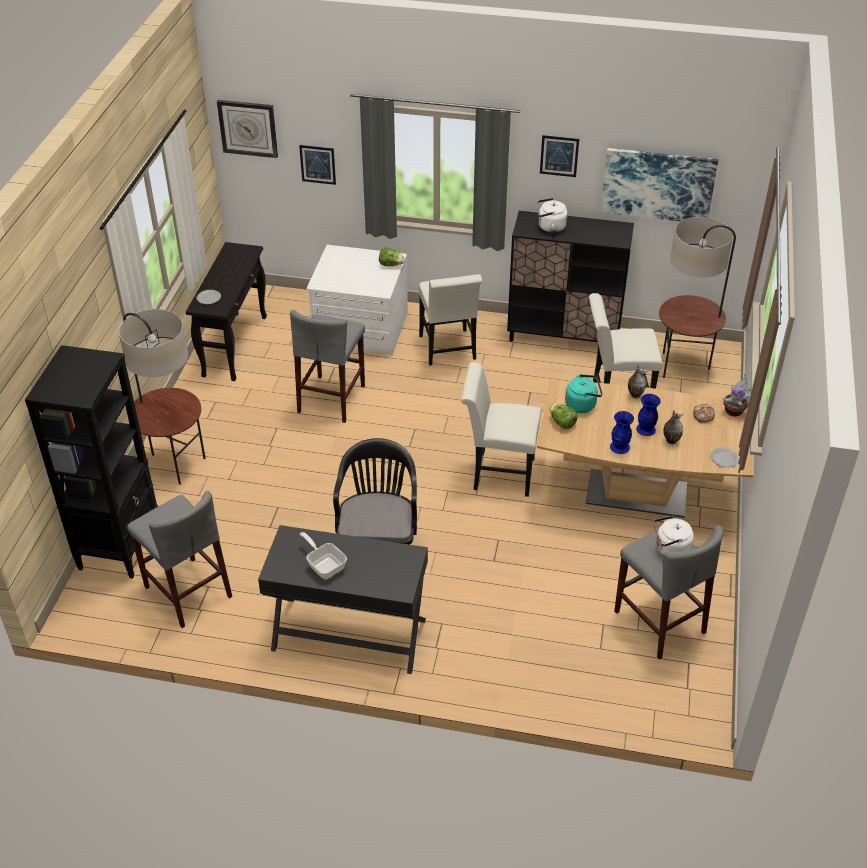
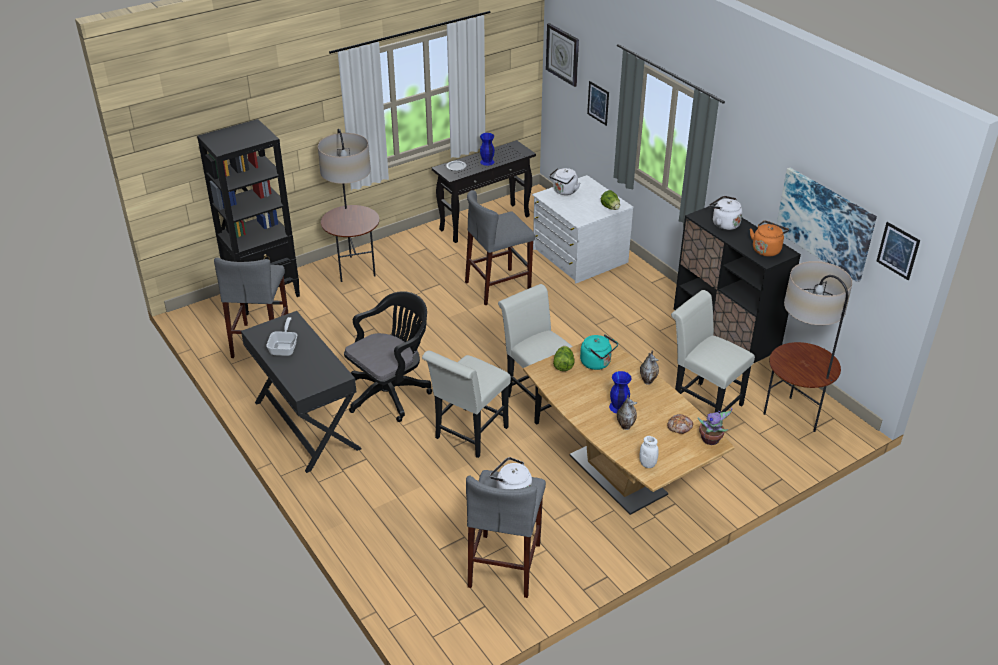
camera: 45 degrees right, 5 degrees down
(331, 271) = (564, 191): none -> white kettle
(448, 350) = (620, 301): white chair -> white chair (468, 435)
(559, 156) = (754, 160): picture -> picture (898, 250)
(608, 232) = (767, 249): none -> orange kettle
(619, 447) = (579, 405): blue vase -> blue vase (487, 162)
(724, 459) = (647, 464): plate -> white jar

